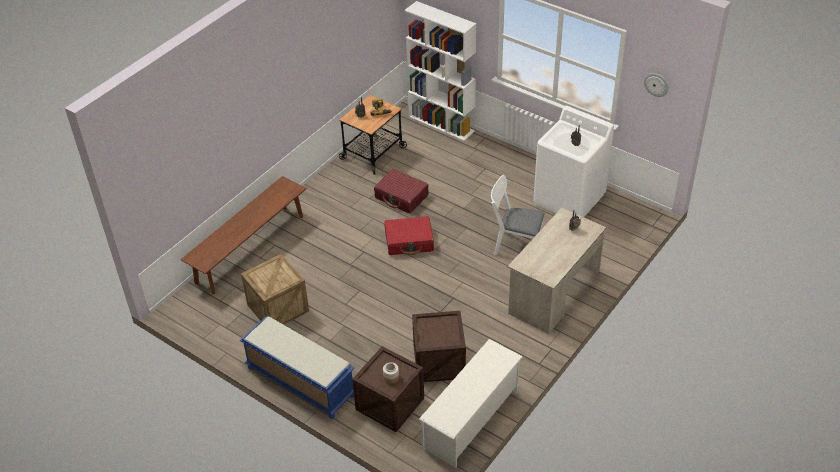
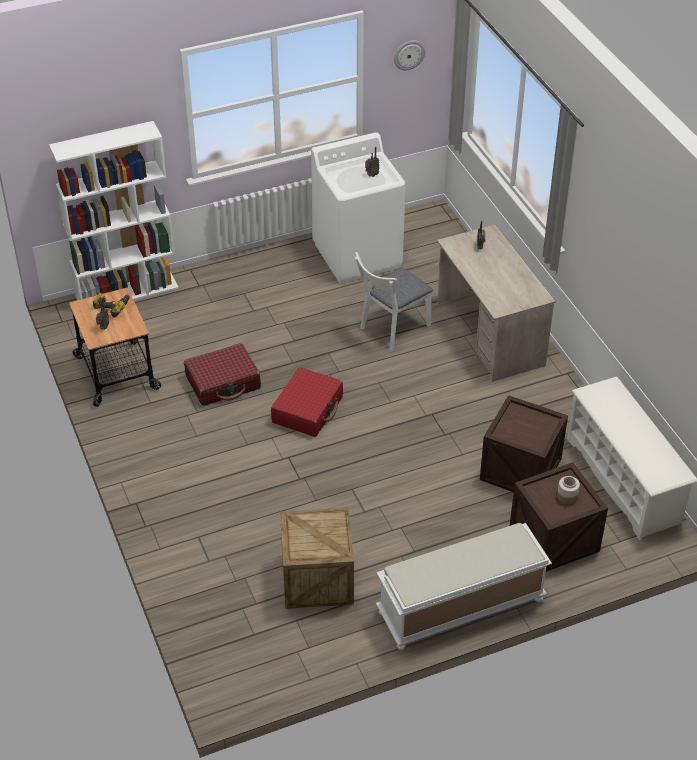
camera: 60 degrees left, 0 degrees up
(250, 249) = (182, 565): brown bench -> none
(299, 381) = (460, 607): blue bench -> white bench

